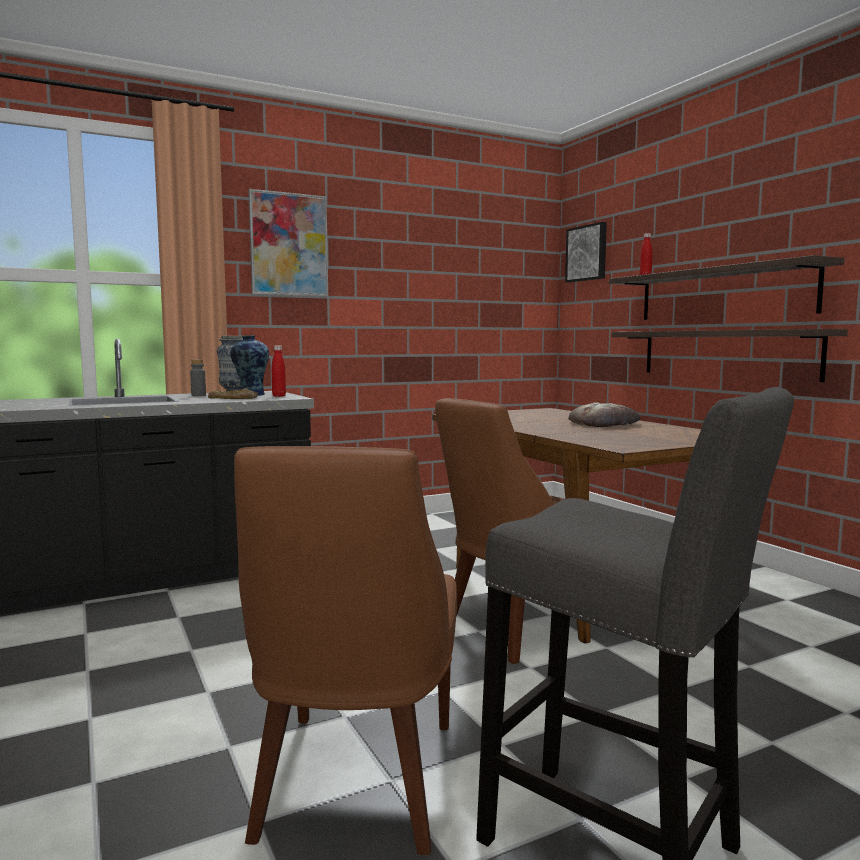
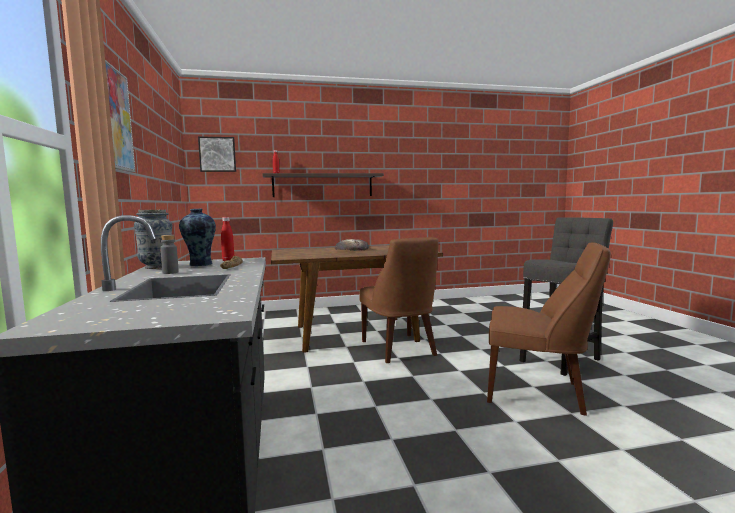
camera: 75 degrees left, 0 degrees up
(725, 353) = (327, 213): shelf -> none

